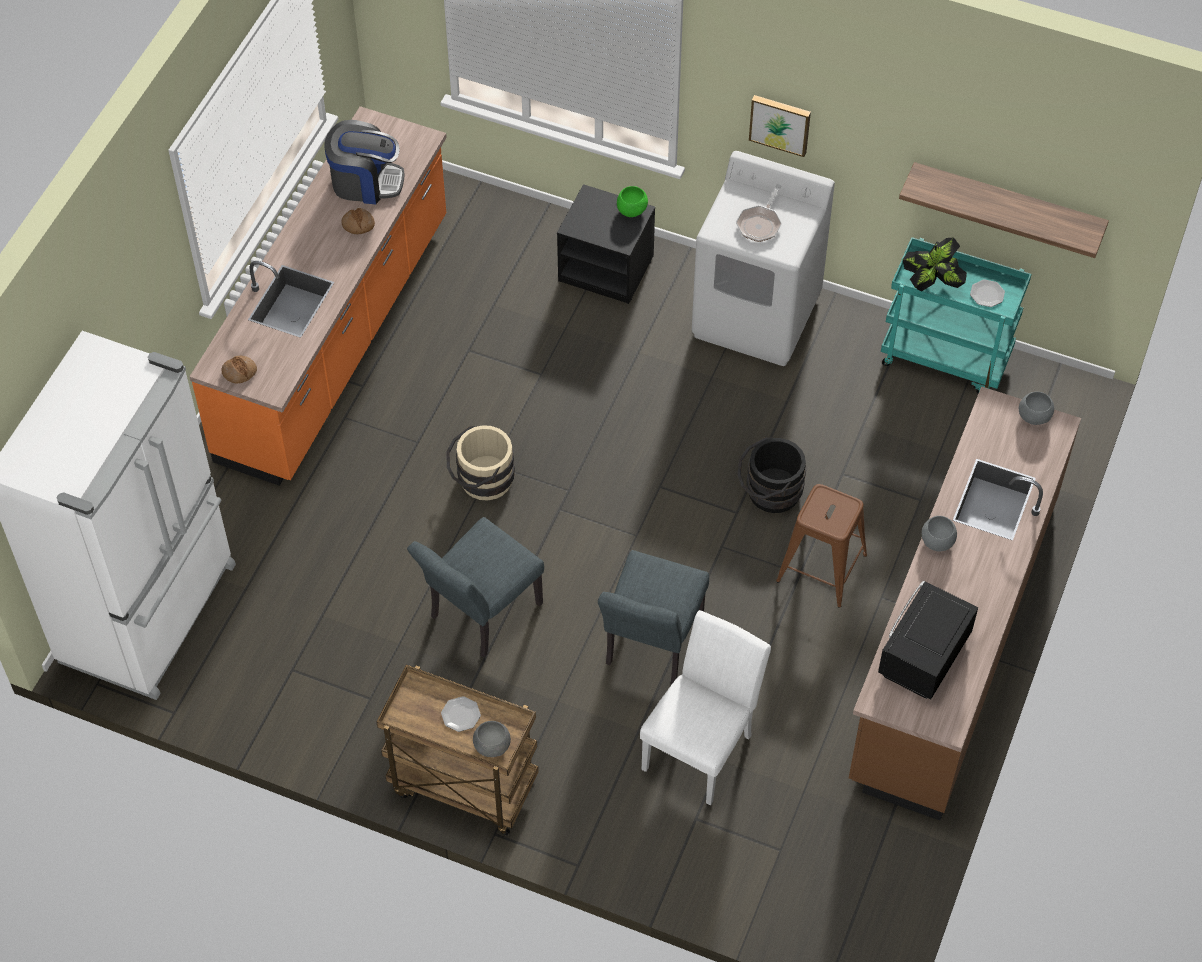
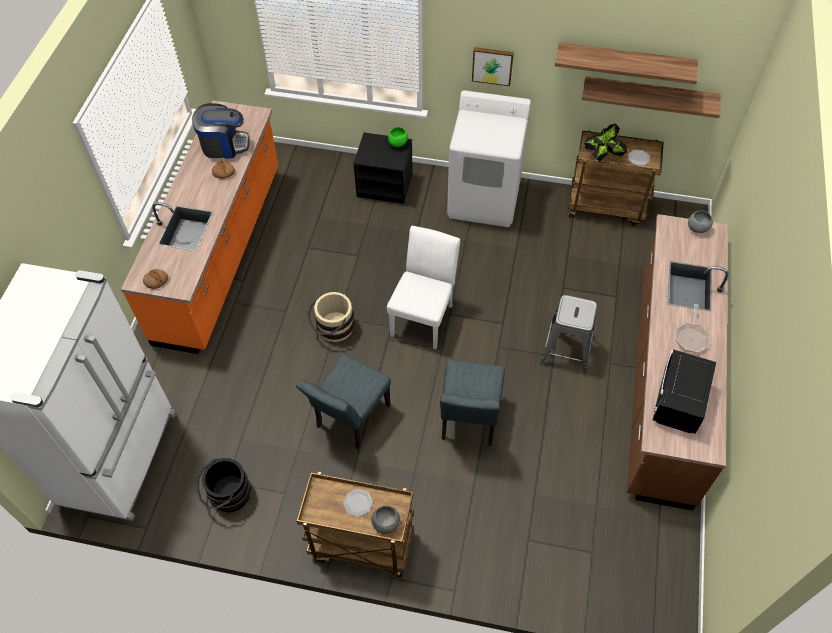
camera: 10 degrees left, 0 degrees up
(702, 746) = (520, 486): white chair -> white chair (424, 316)
(760, 224) = (488, 133): frying pan -> frying pan (691, 337)
(768, 492) = (520, 307): black bucket -> black bucket (226, 495)
(821, 567) = (566, 350): brown stool -> grey stool
(937, 542) = (661, 320): grey bowl -> none
(946, 357) = (606, 207): turquoise cart -> brown cart
(969, 153) = (625, 61): none -> shelf

